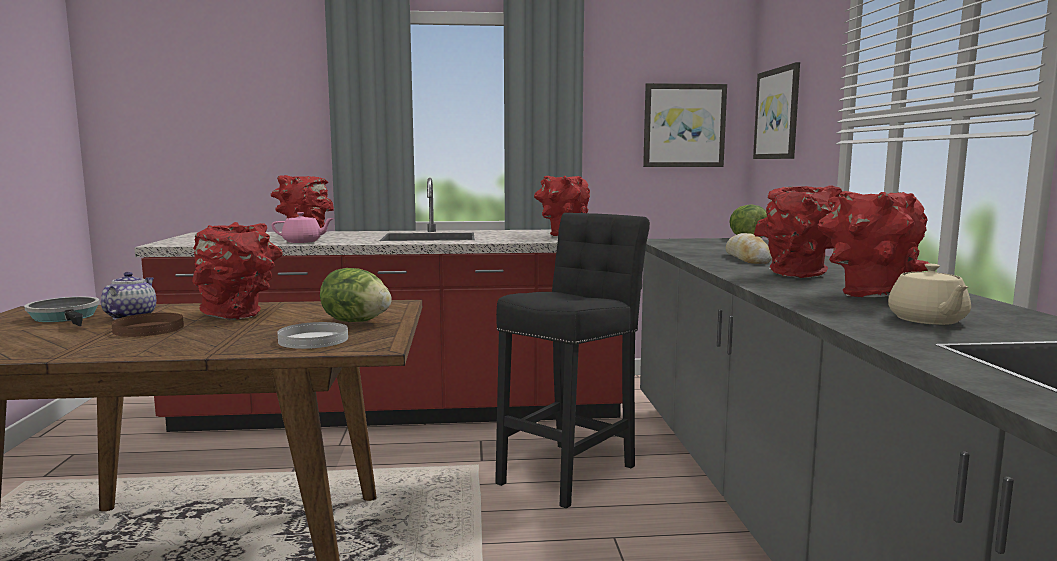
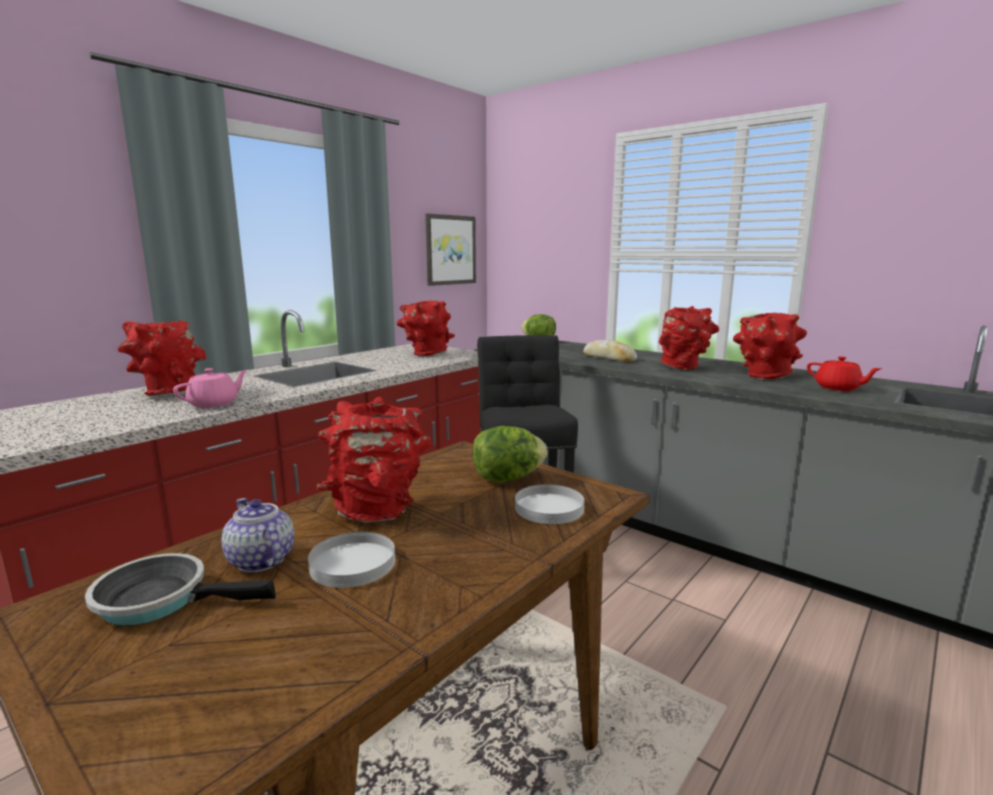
camera: 45 degrees left, 5 degrees up
(148, 328) = (352, 563): brown plate -> white plate
(778, 114) = (526, 243): picture -> none
(927, 320) = (838, 388): beige teapot -> red teapot

